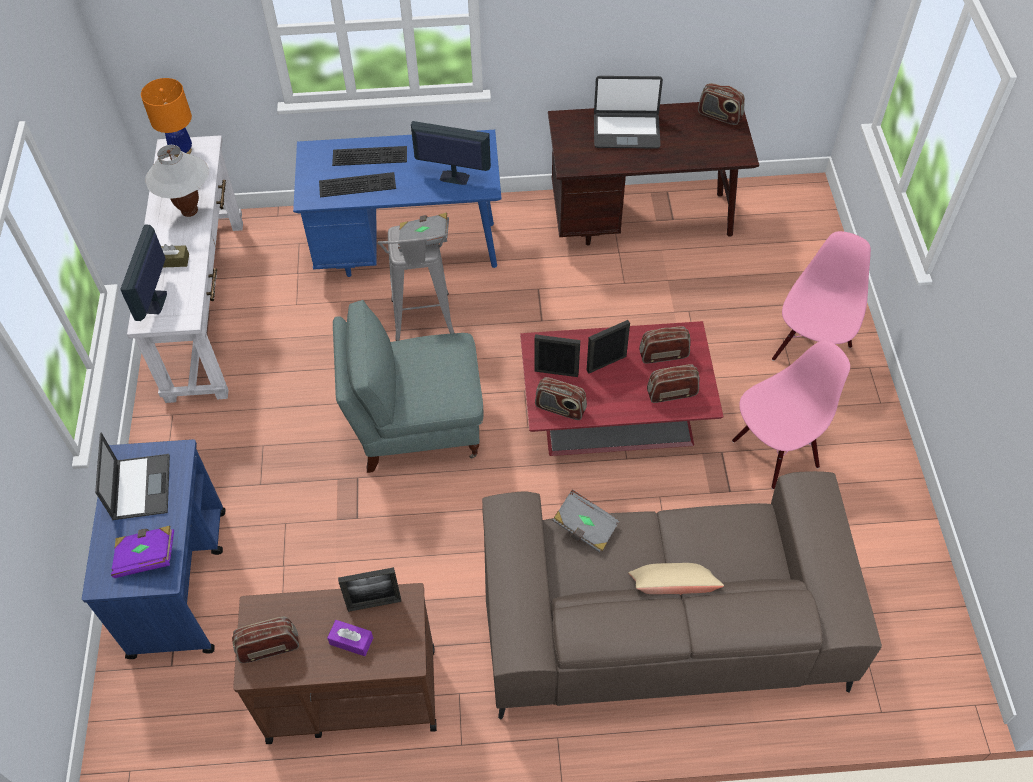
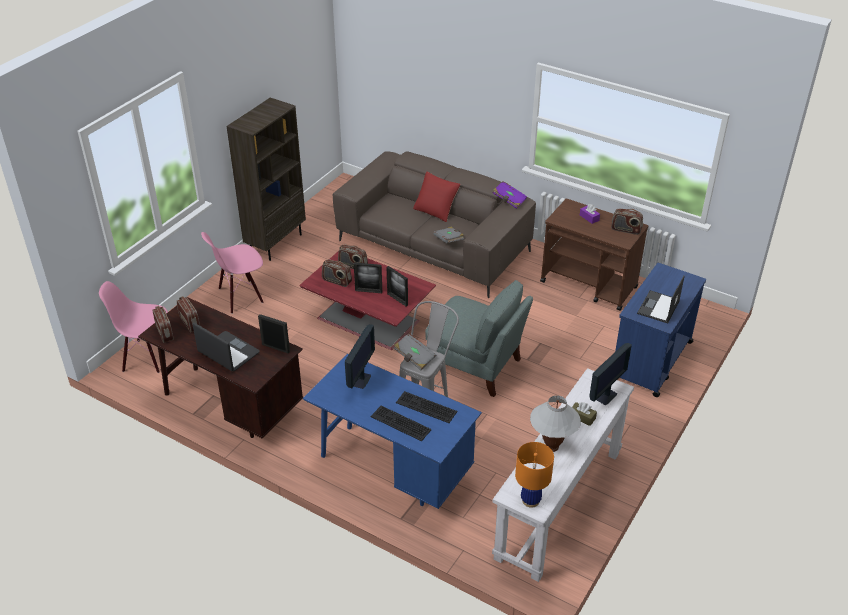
camera: 145 degrees left, 15 degrees down
(146, 557) = (667, 280): purple book -> purple book (509, 200)
(374, 604) = (571, 223): picture frame -> picture frame (276, 348)
(453, 177) = (362, 380): monitor -> monitor turned 120 degrees counterclockwise
(560, 408) = (412, 285): radio -> radio (190, 323)
(670, 593) = (436, 210): beige pillow -> red pillow
(775, 452) = (313, 271): pink chair -> pink chair (147, 357)
(887, 470) = (276, 243): none -> brown bookcase

